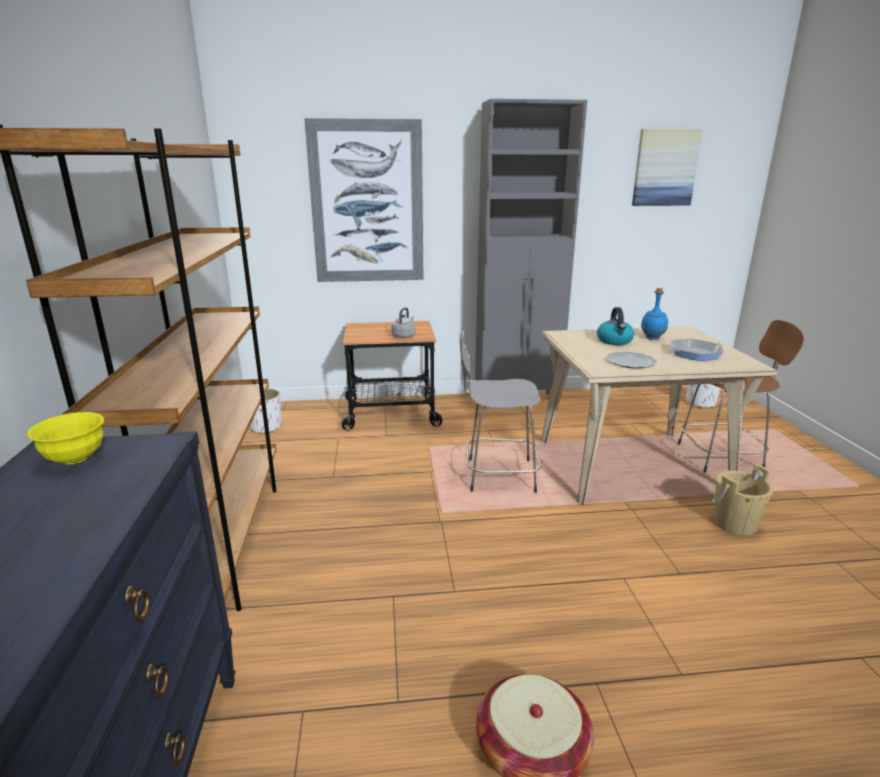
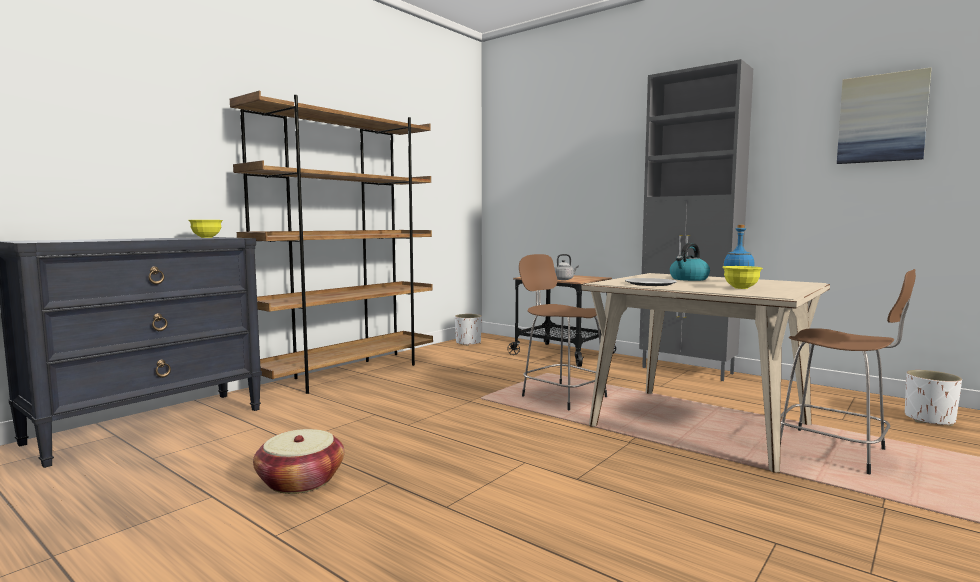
camera: 45 degrees right, 15 degrees down
(367, 203) = (572, 175): picture -> none
(497, 476) = (561, 396): grey stool -> brown stool
(695, 354) = (741, 288): frying pan -> yellow bowl
(735, 523) = (717, 482): beige bucket -> none

